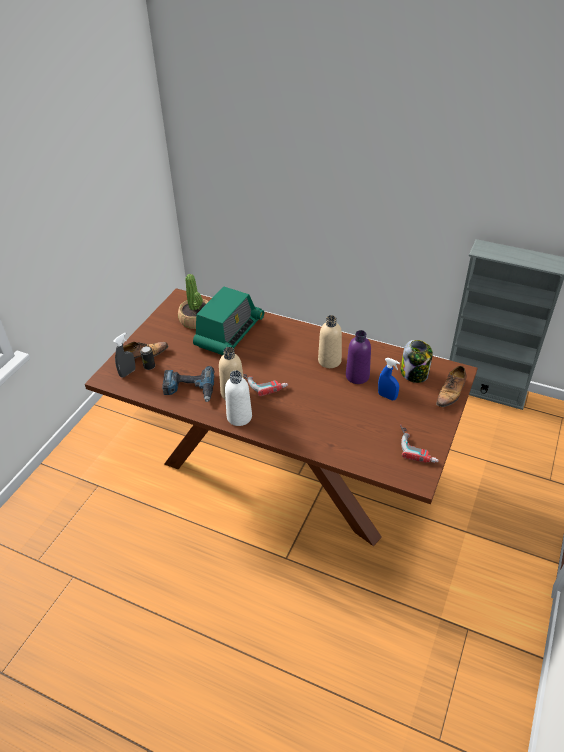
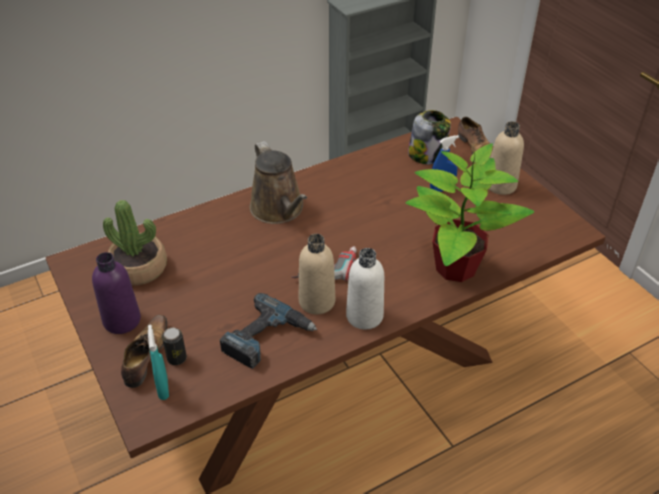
camera: 55 degrees left, 0 degrees up
(127, 373) = (163, 388): grey spray bottle -> turquoise spray bottle
(229, 333) = (204, 252): radio -> none
(291, 341) = (279, 210): none -> brown watering can
(317, 436) = (454, 268): none -> potted plant
(329, 361) = (345, 199): beige bottle -> beige bottle (501, 185)
(357, 376) = (391, 193): purple bottle -> purple bottle (122, 320)
(418, 446) = (529, 207): power drill -> none

